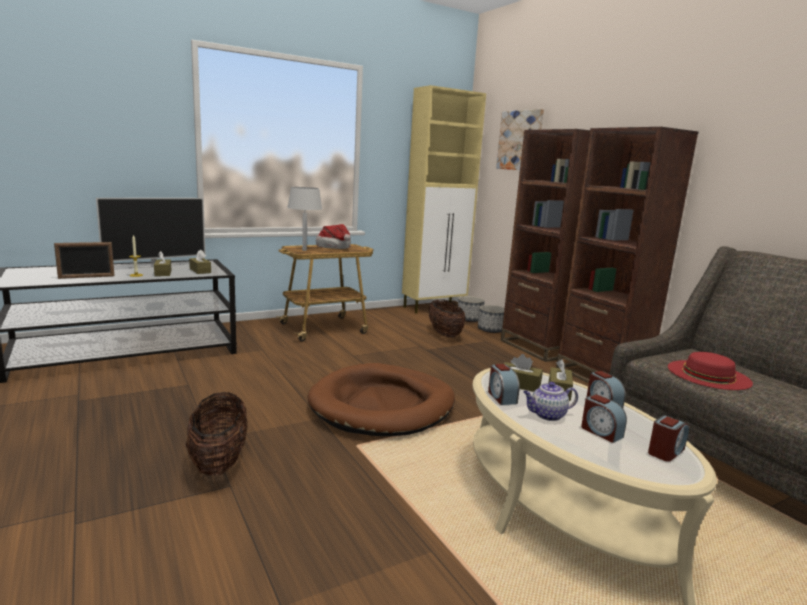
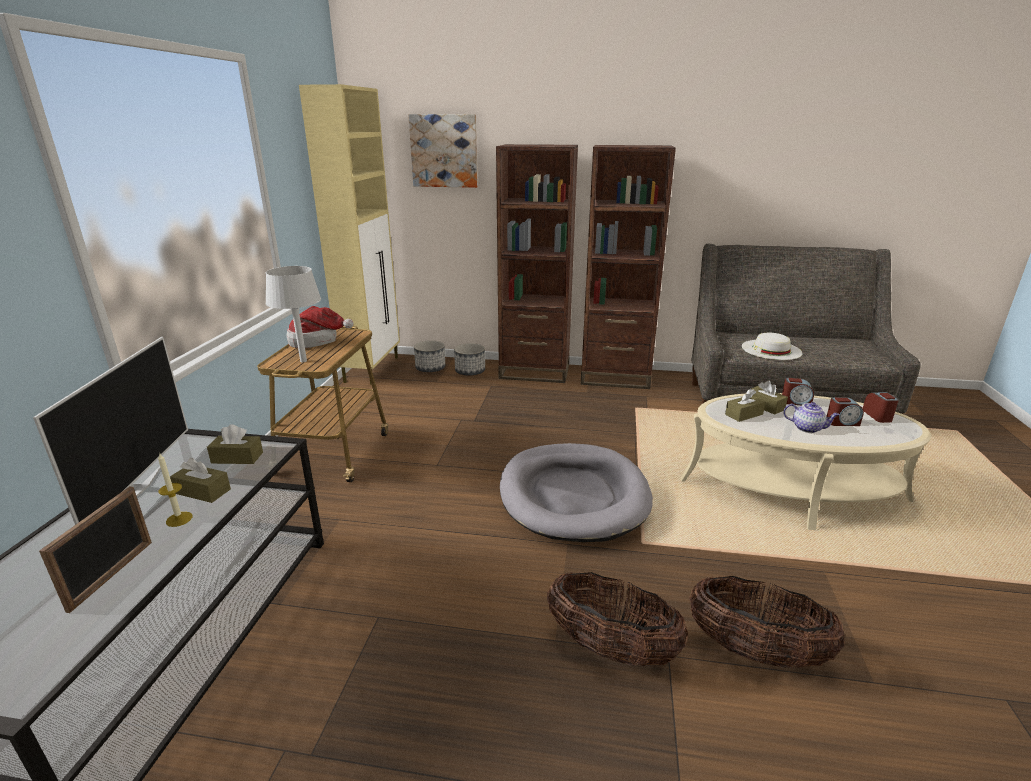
camera: 50 degrees left, 10 degrees up
(383, 405) = (573, 496): brown dog bed -> grey dog bed
(444, 334) = (449, 395): basket -> basket (755, 651)
(501, 397) = (766, 431): alarm clock -> none
(547, 415) = (807, 428): teapot -> teapot turned 90 degrees counterclockwise
(708, 374) = (771, 349): red hat -> white hat

